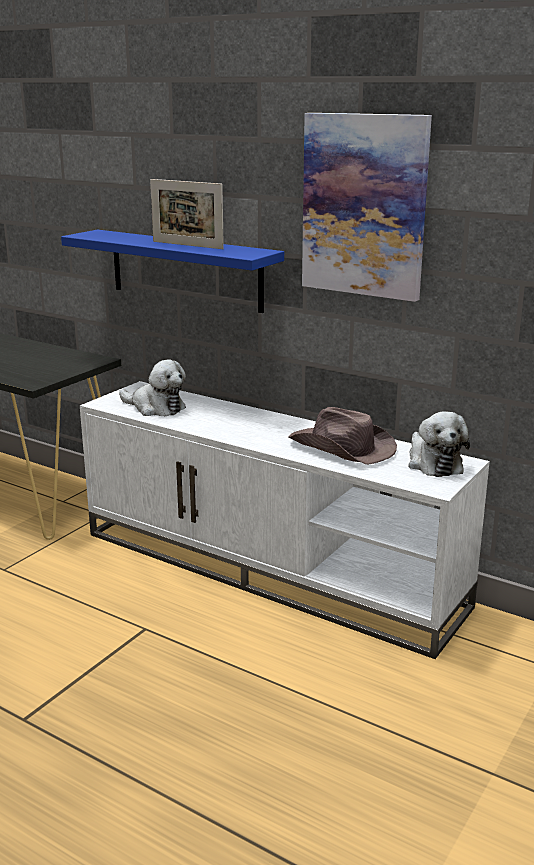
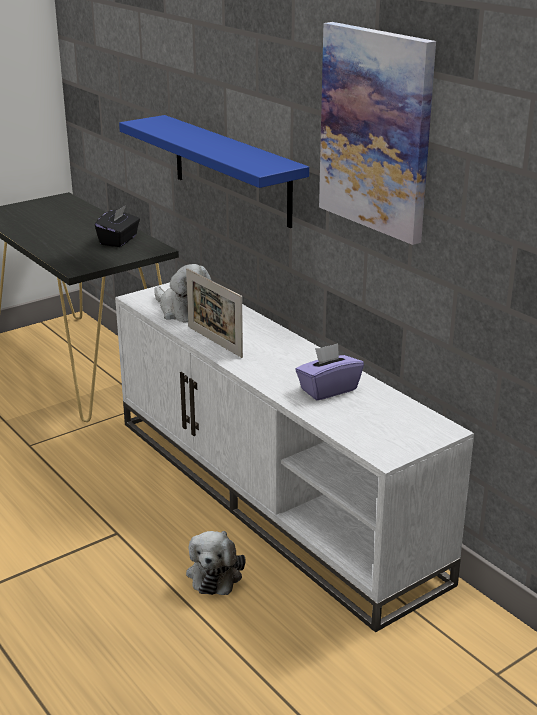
camera: 20 degrees right, 5 degrees up
(56, 357) = (119, 240): none -> black tissue box
(187, 245) = (221, 148): picture frame -> picture frame (214, 342)
(342, 448) = (328, 389): brown hat -> purple tissue box
(433, 463) = (408, 424): plush toy -> plush toy (215, 573)

